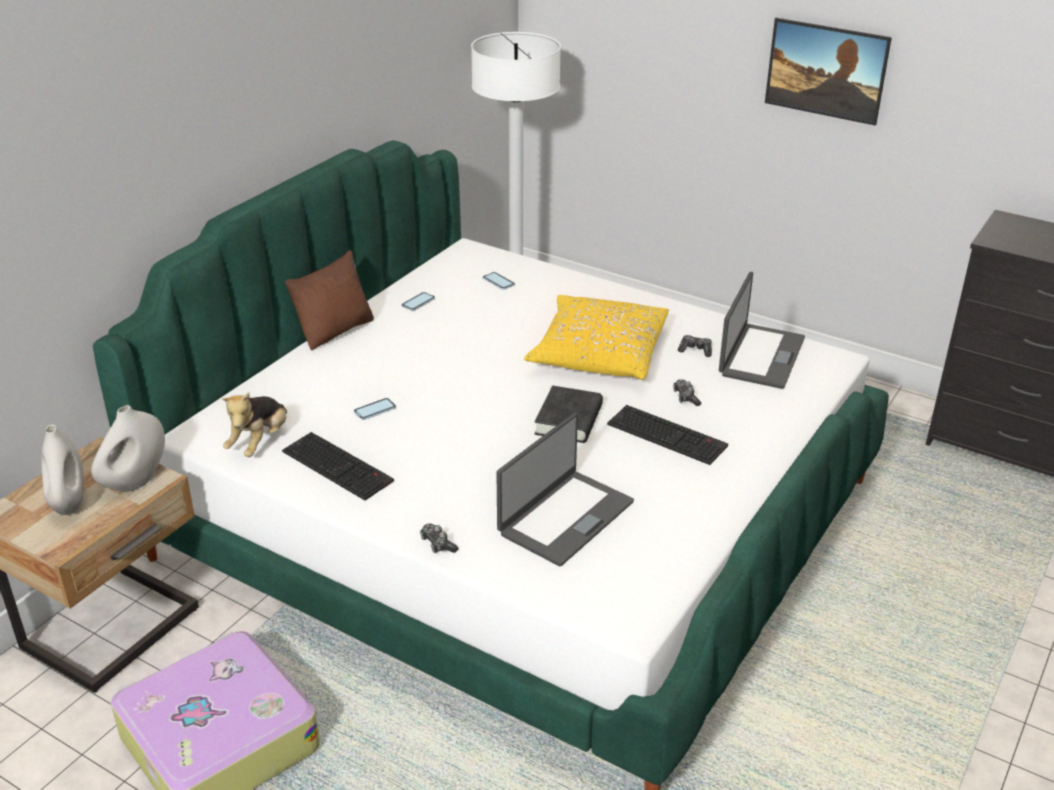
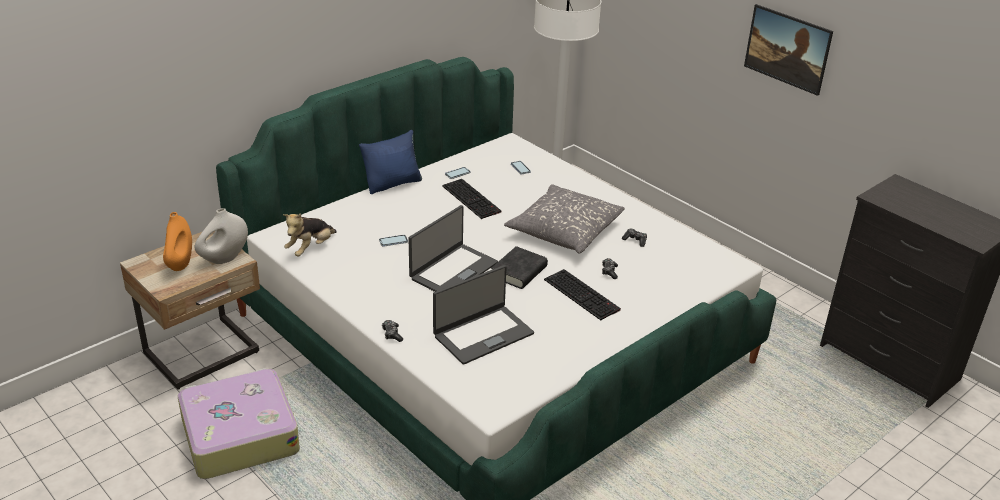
camera: 15 degrees right, 0 degrees up
(69, 503) = (180, 264): white vase -> orange vase
(335, 331) = (392, 184): brown pillow -> blue pillow
(339, 466) = (353, 273): keyboard -> keyboard (472, 199)
(598, 353) = (564, 230): yellow pillow -> grey pillow
(760, 356) = (680, 253): laptop -> laptop (453, 270)

